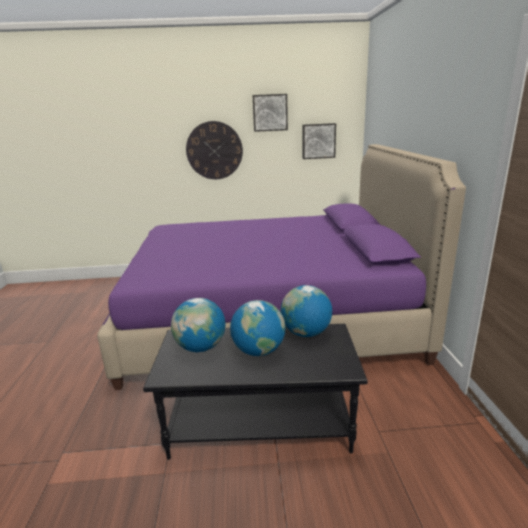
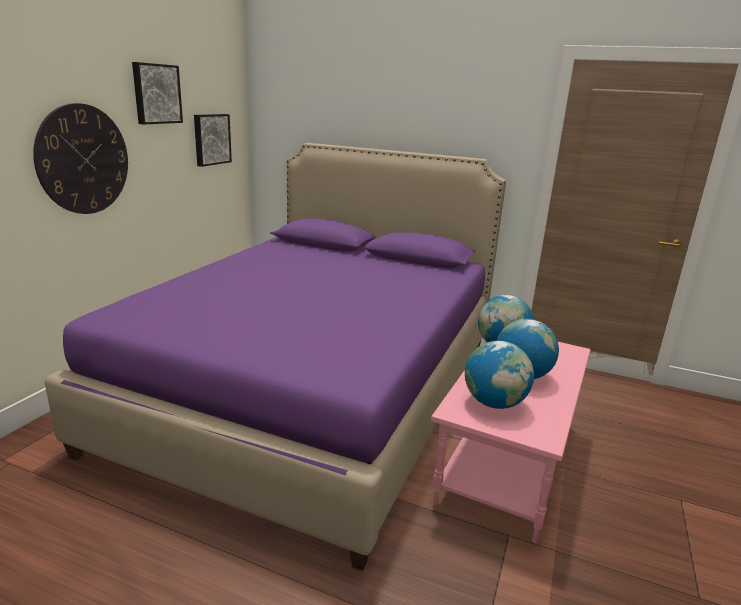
camera: 65 degrees left, 0 degrees up
(260, 422) = (506, 460): black coffee table -> pink coffee table

